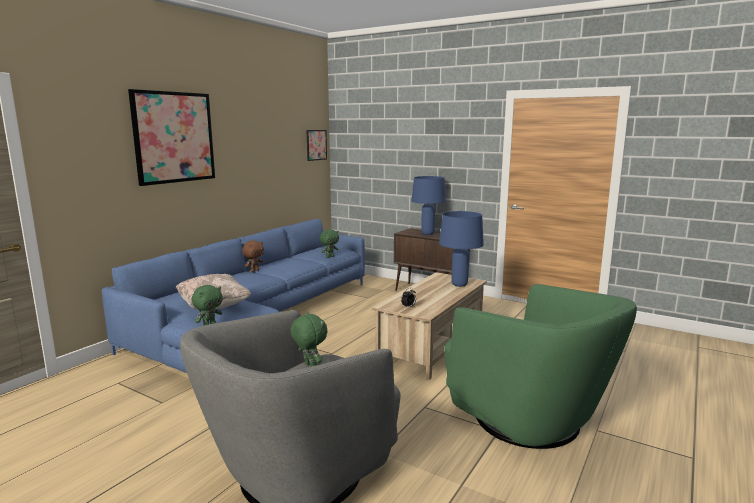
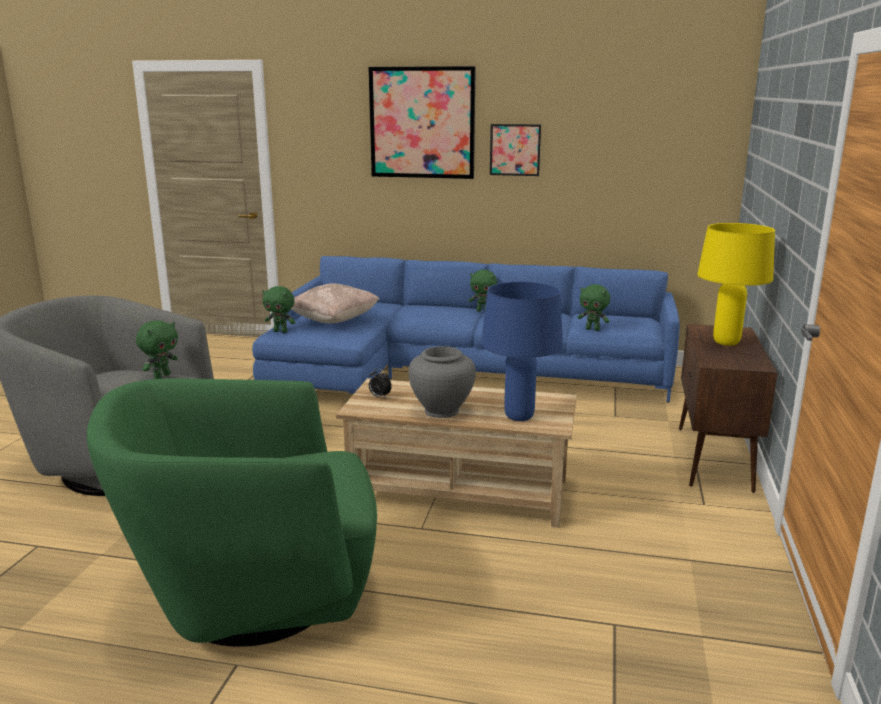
camera: 70 degrees right, 5 degrees up
(254, 270) = (483, 311): brown plush toy -> green plush toy
(316, 145) = (705, 145): picture -> picture (515, 150)
(428, 233) = (726, 343): blue table lamp -> yellow table lamp
(442, 297) = (441, 411): none -> grey vase
(528, 420) = (253, 594): green armchair -> green armchair turned 45 degrees clockwise

